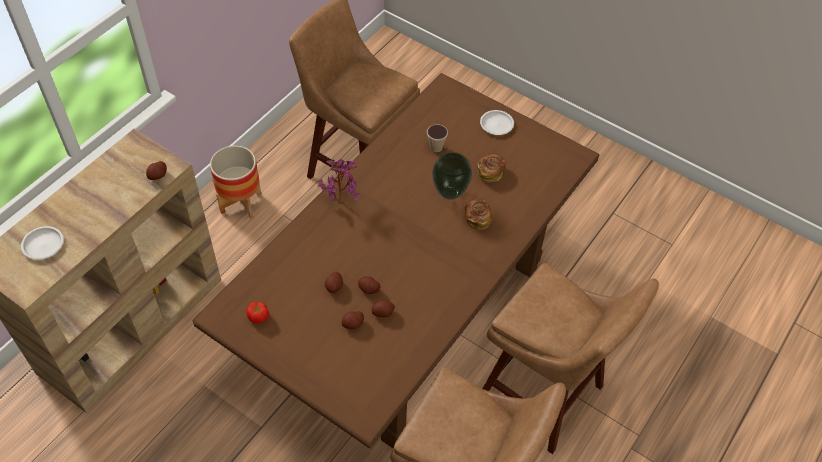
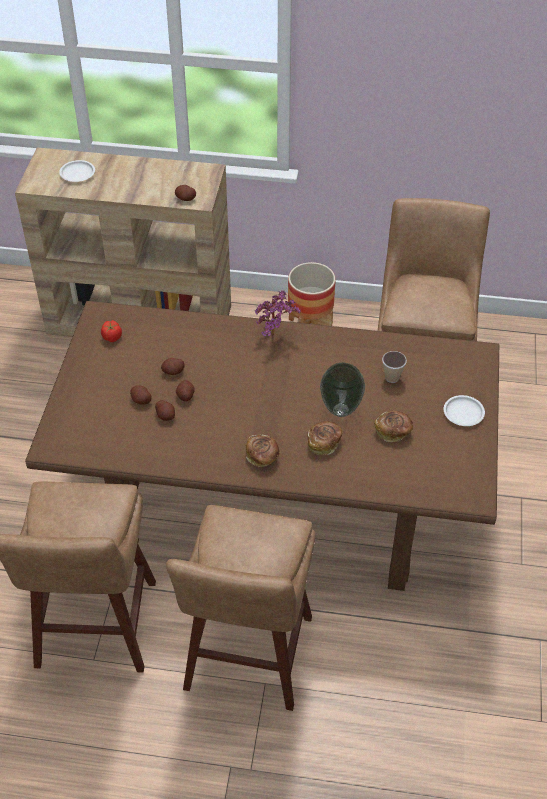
camera: 65 degrees right, 5 degrees down
(468, 263) = (262, 457): none -> bread

